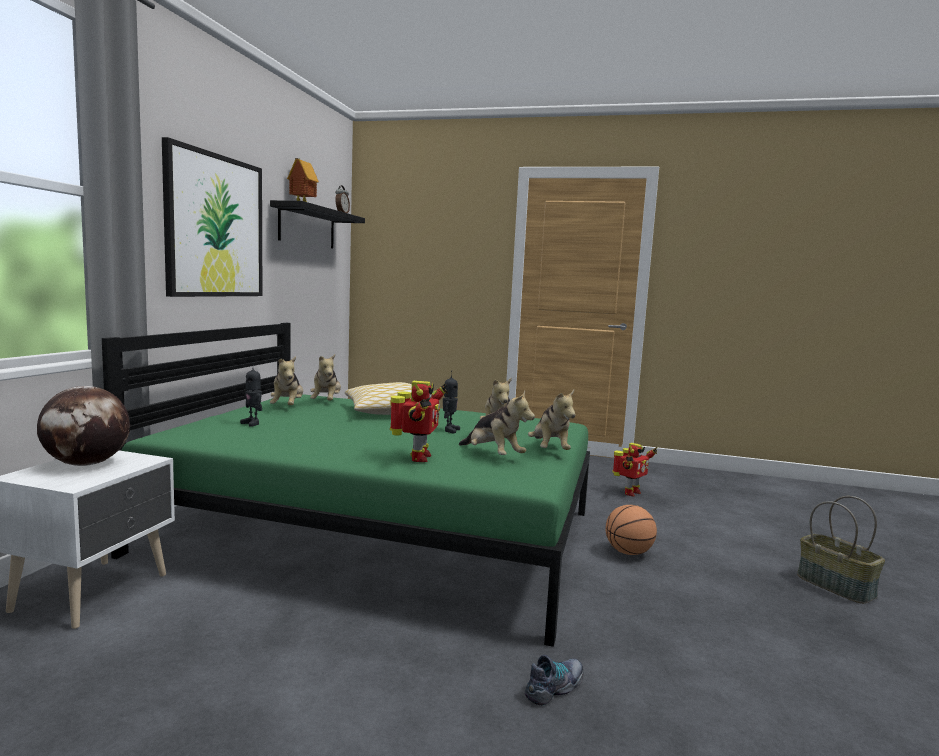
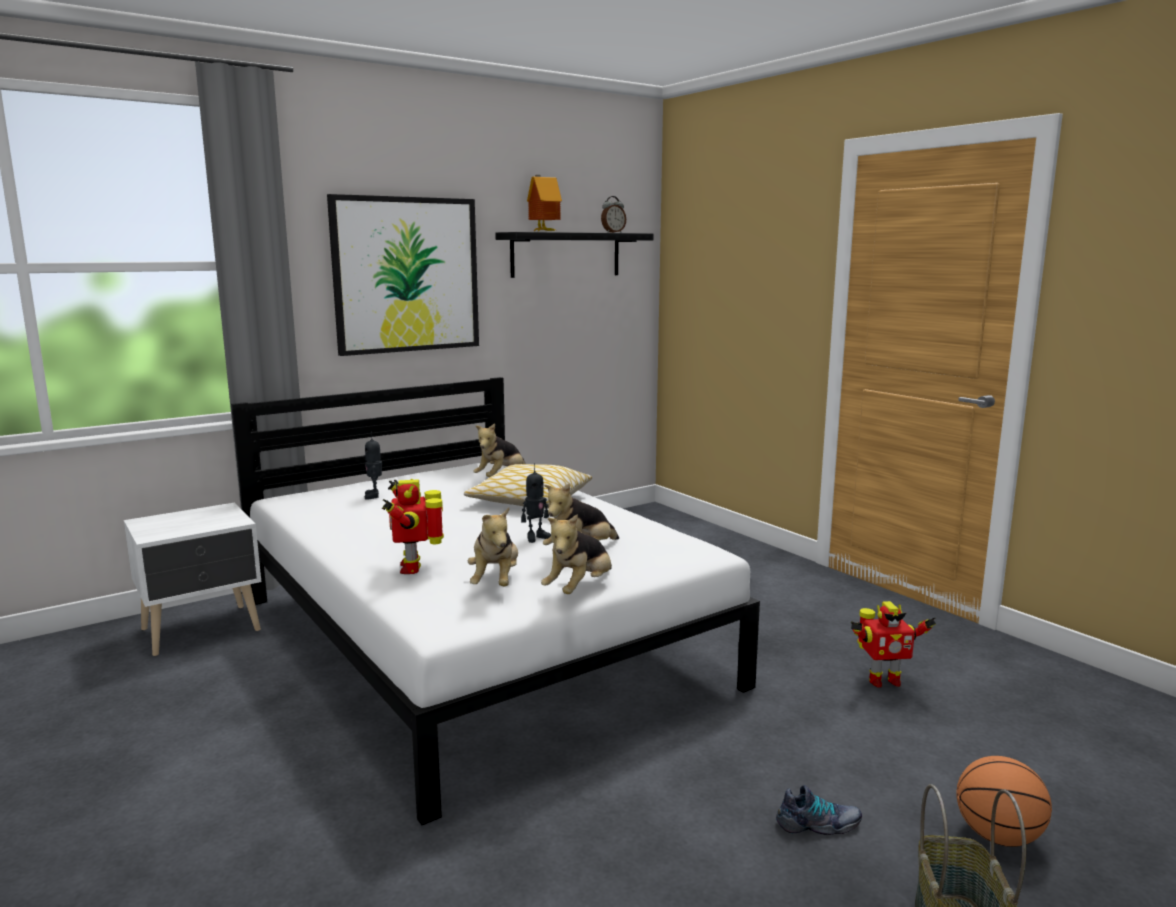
camera: 40 degrees right, 5 degrees up
(87, 464) = (195, 518): globe -> none
(287, 407) = (449, 479): plush toy -> none
(380, 531) = (477, 641): green bed -> white bed
(417, 458) = (413, 567): toy robot -> toy robot turned 120 degrees clockwise
(555, 687) = (352, 863): shoe -> shoe (818, 825)
(628, 553) = (708, 761): basketball -> basketball (998, 836)

